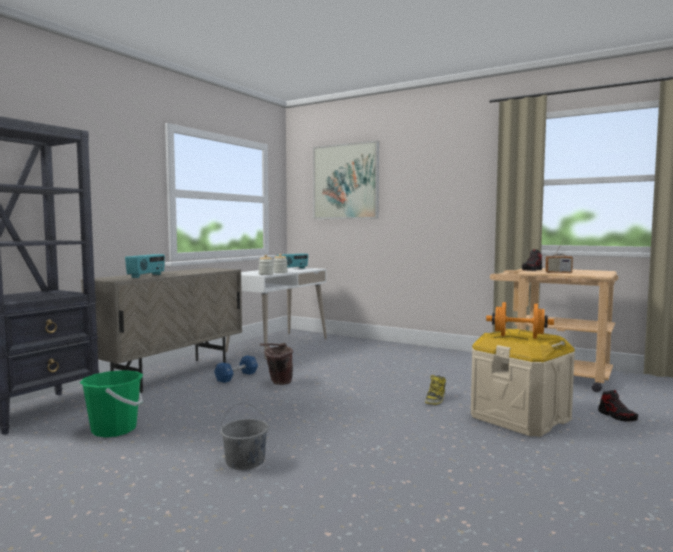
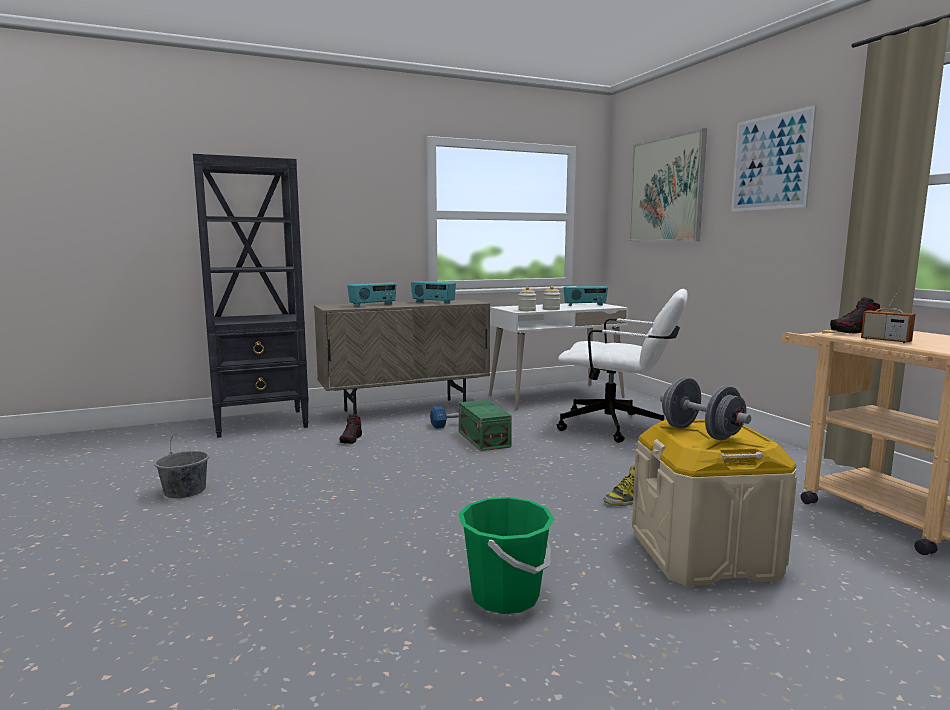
camera: 35 degrees right, 5 degrees up
(114, 429) = (285, 452): green bucket -> green bucket (505, 596)
(192, 271) = (433, 302): none -> radio
(245, 461) = (327, 509): grey bucket -> grey bucket (185, 491)
(277, 382) = (484, 439): brown bucket -> green storage box
(356, 358) = (620, 428): none -> white office chair
(432, 167) = (771, 162): none -> picture
(518, 337) = (701, 433): orange dumbbell -> grey dumbbell
(617, 416) = (884, 601): shoe -> shoe (351, 439)

